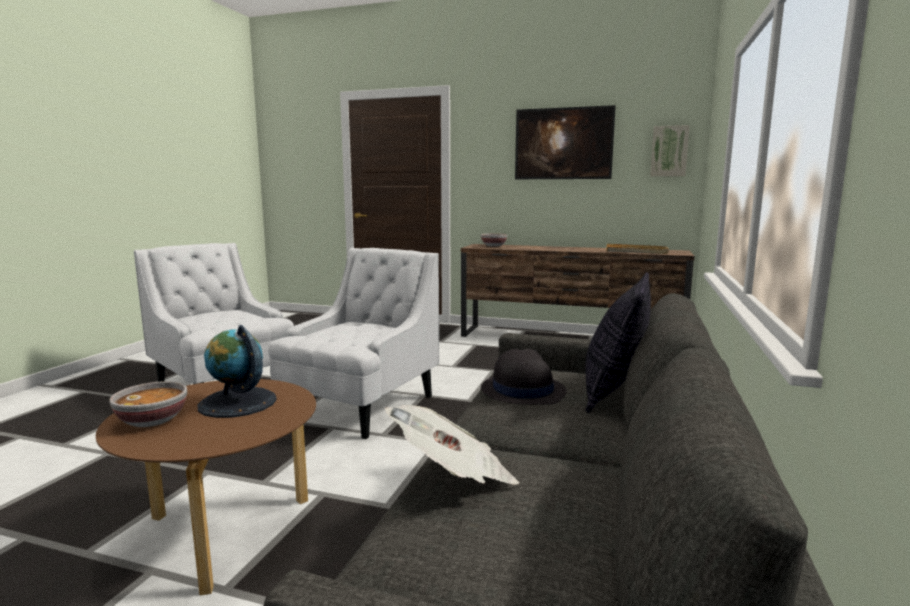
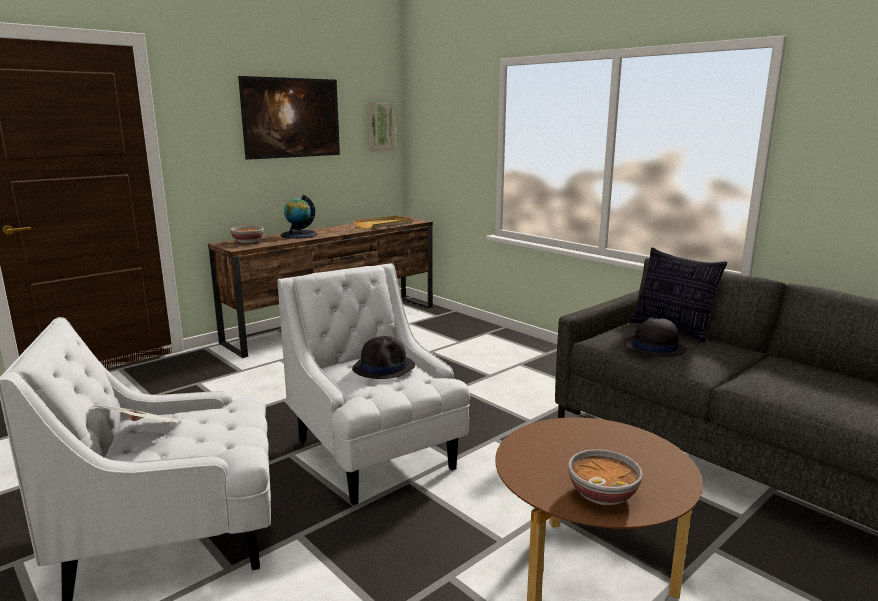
camera: 60 degrees left, 5 degrees up
(237, 403) = (577, 450): globe -> globe (299, 235)
(358, 329) = (384, 368): none -> black hat
(453, 476) = (788, 391): newspaper -> newspaper (141, 433)

